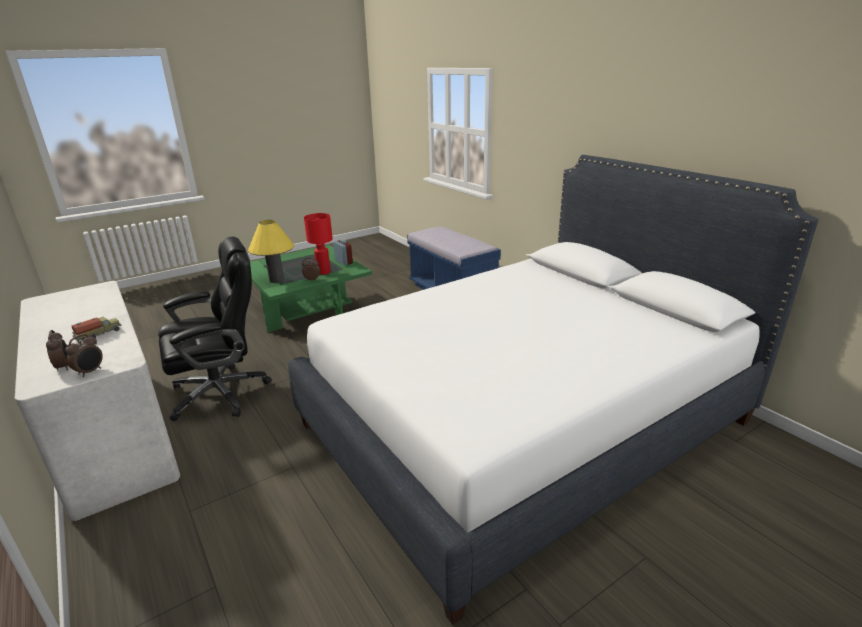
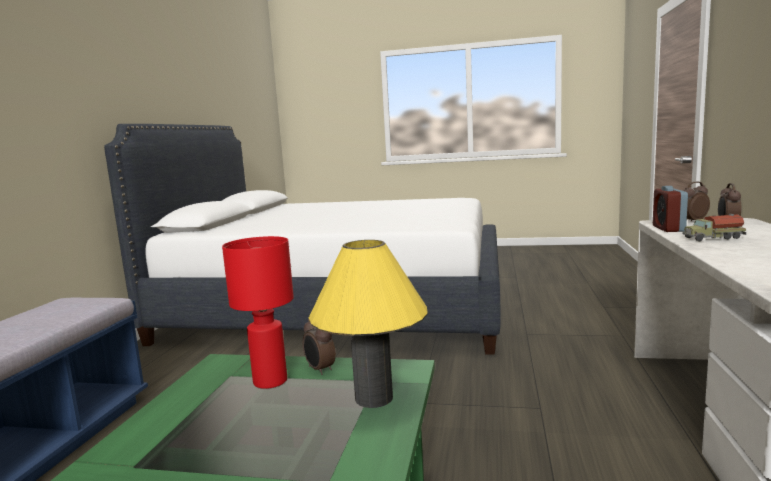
camera: 135 degrees left, 15 degrees down
(222, 393) = (574, 421): black office chair -> none
(344, 262) = (185, 395): alarm clock -> alarm clock (668, 228)

